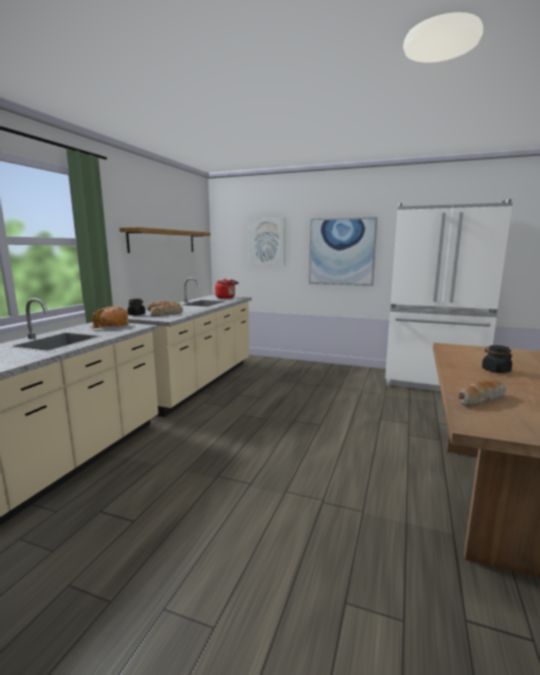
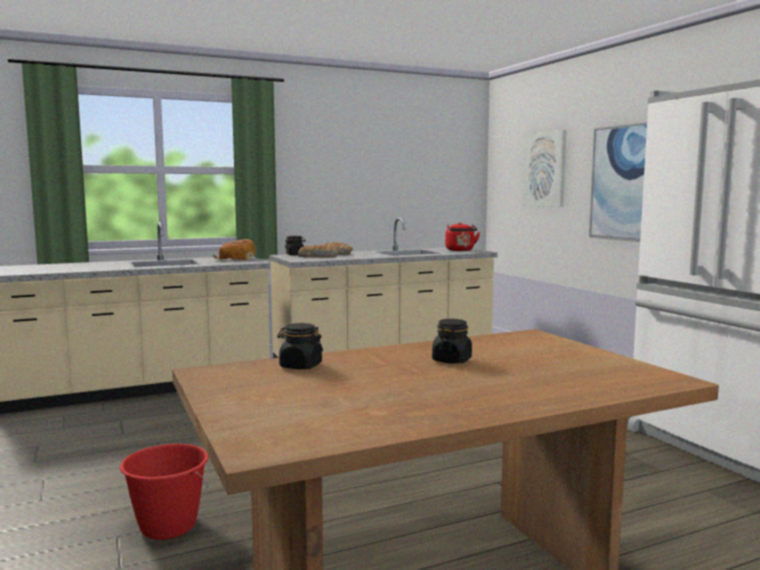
camera: 45 degrees right, 5 degrees down
(163, 241) = (382, 170): shelf -> none
(353, 567) = (168, 526): none -> red bucket
(480, 399) = (300, 366): bread -> black jar

